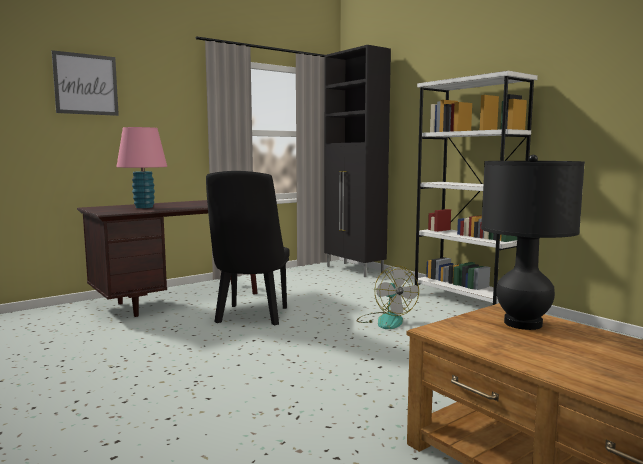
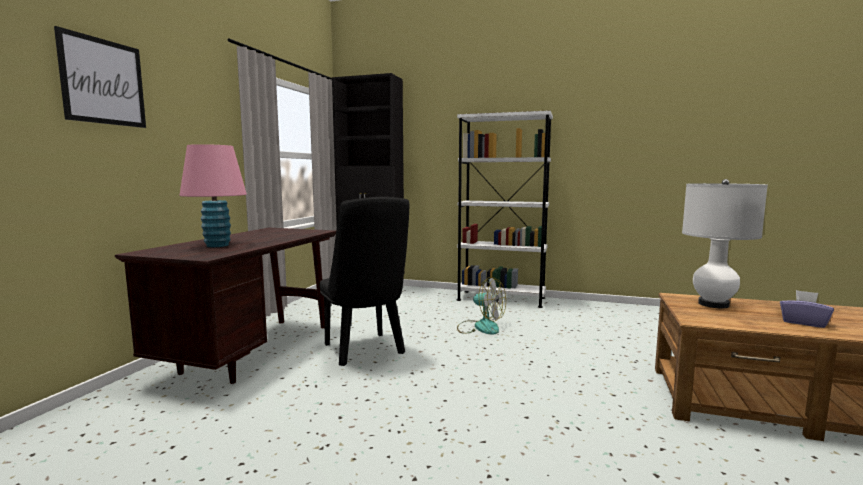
camera: 35 degrees left, 0 degrees up
(523, 324) = (713, 304): black table lamp -> white table lamp
(576, 362) = (803, 322): none -> purple tissue box

